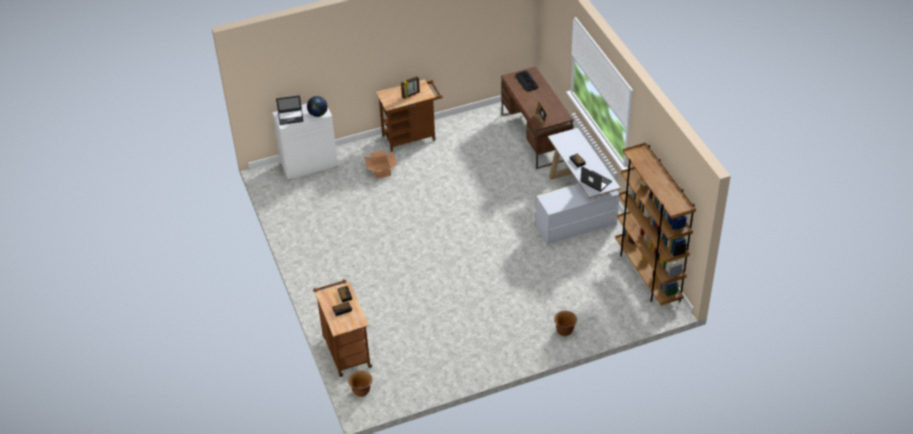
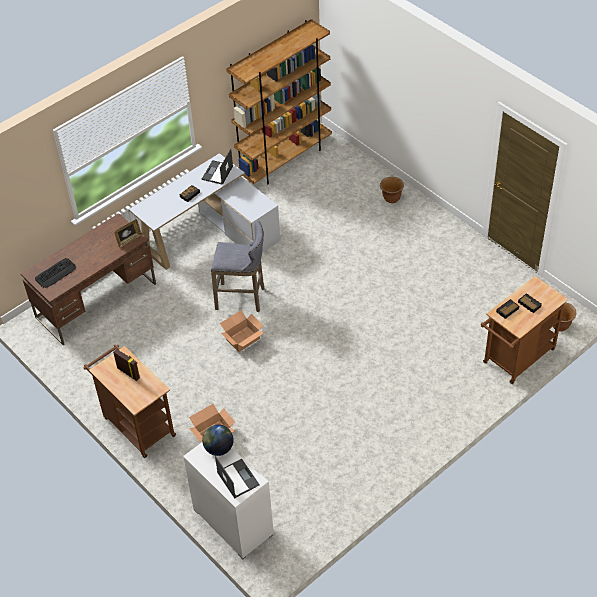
camera: 110 degrees left, 5 degrees up
(456, 202) = (242, 339): none -> cardboard box
(496, 211) = (243, 298): none -> grey stool

